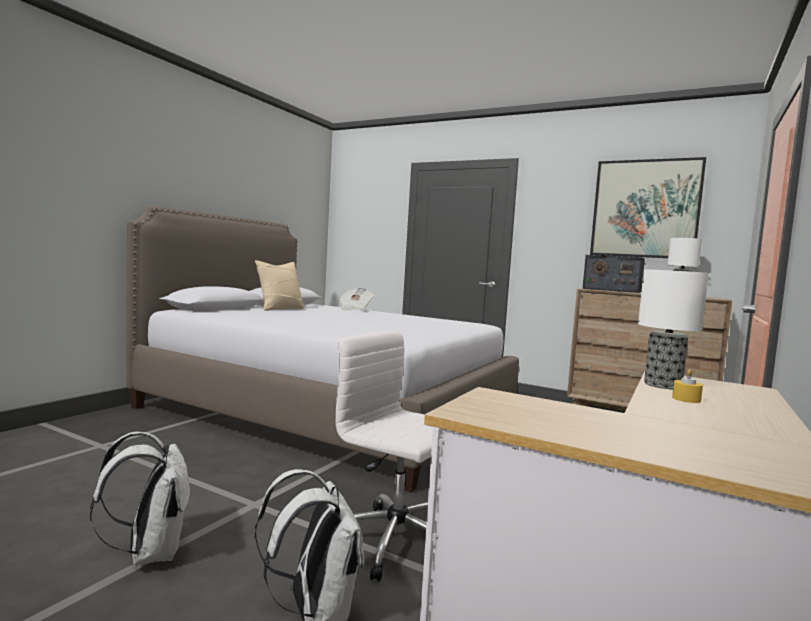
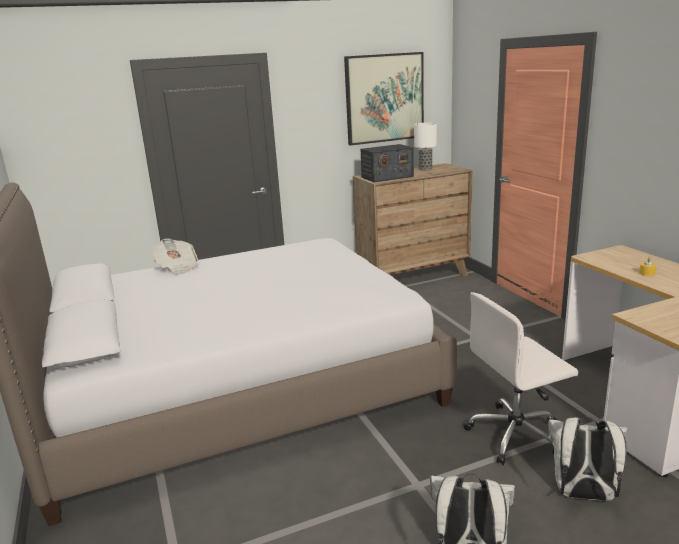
camera: 50 degrees left, 15 degrees up
(280, 308) = (132, 304): beige pillow -> none
(664, 385) = (613, 266): table lamp -> none

